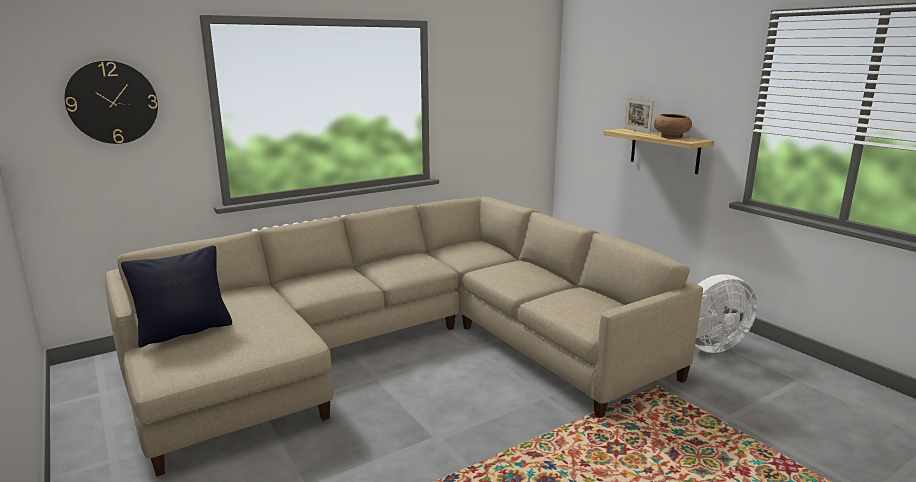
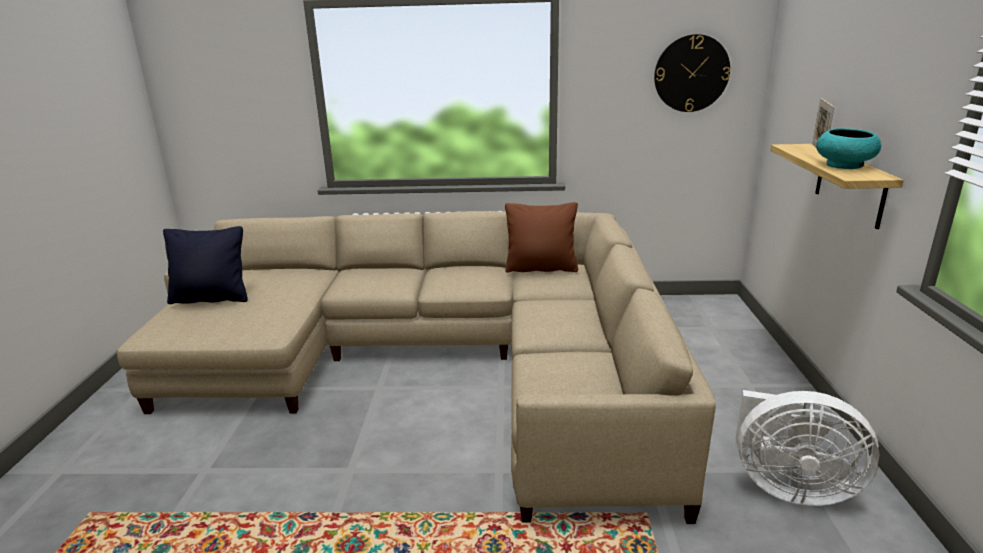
camera: 35 degrees right, 5 degrees up
(112, 102) = (232, 85): wall clock -> wall clock (691, 73)
(455, 248) = (541, 268): none -> brown pillow
(671, 137) = (844, 165): brown bowl -> turquoise bowl

